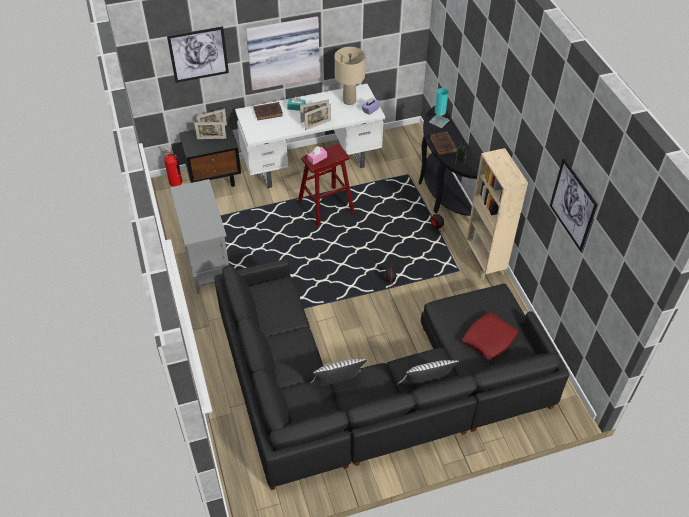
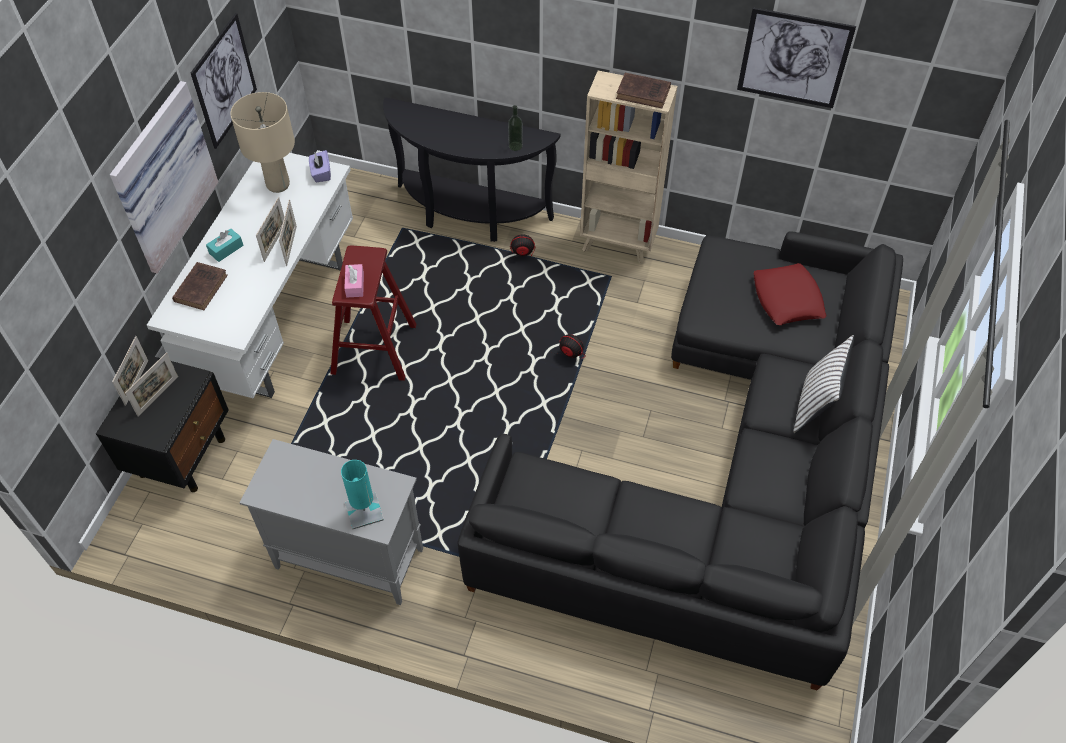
camera: 55 degrees left, 5 degrees up
(176, 183) = (137, 514): fire extinguisher -> none
(198, 54) = (67, 275): picture -> picture (224, 81)
(337, 385) = (751, 501): white pillow -> none
(439, 121) = (417, 119): turquoise table lamp -> turquoise table lamp (364, 511)
(443, 145) = (466, 141): brown book -> brown book (644, 93)

